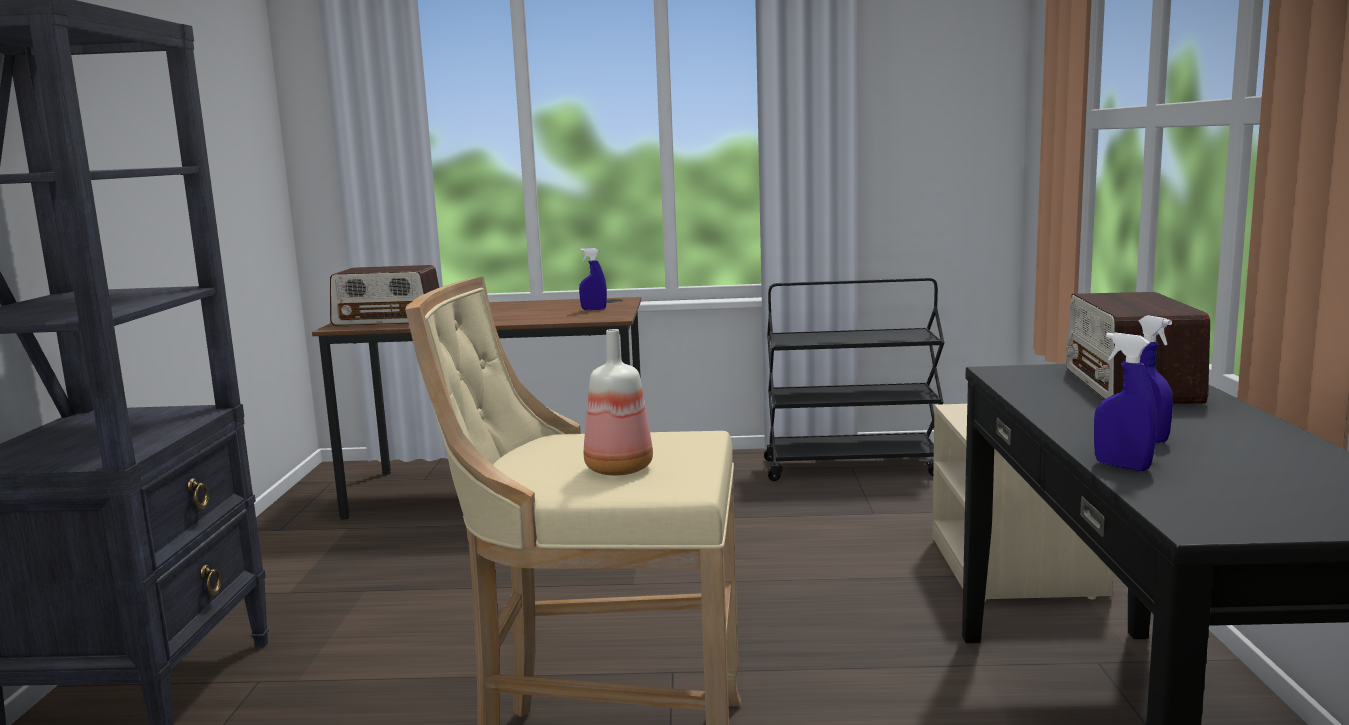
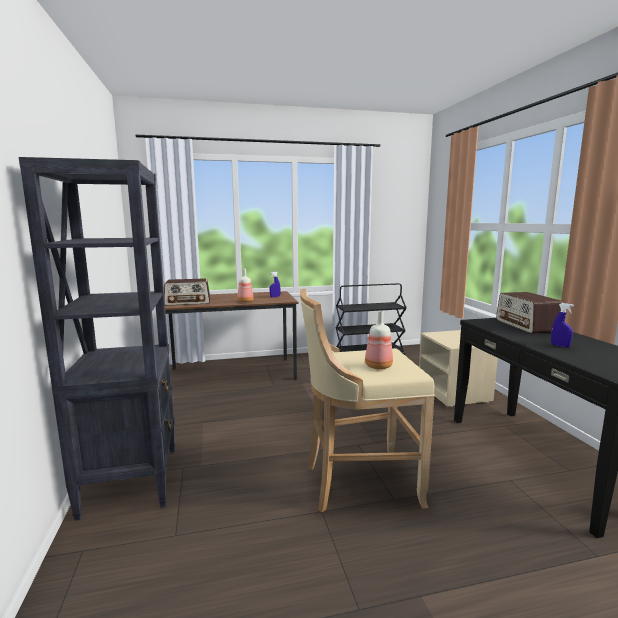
camera: 15 degrees left, 0 degrees up
(514, 319) = (246, 301): none -> bottle
(1122, 466) = (567, 357): blue spray bottle -> none

